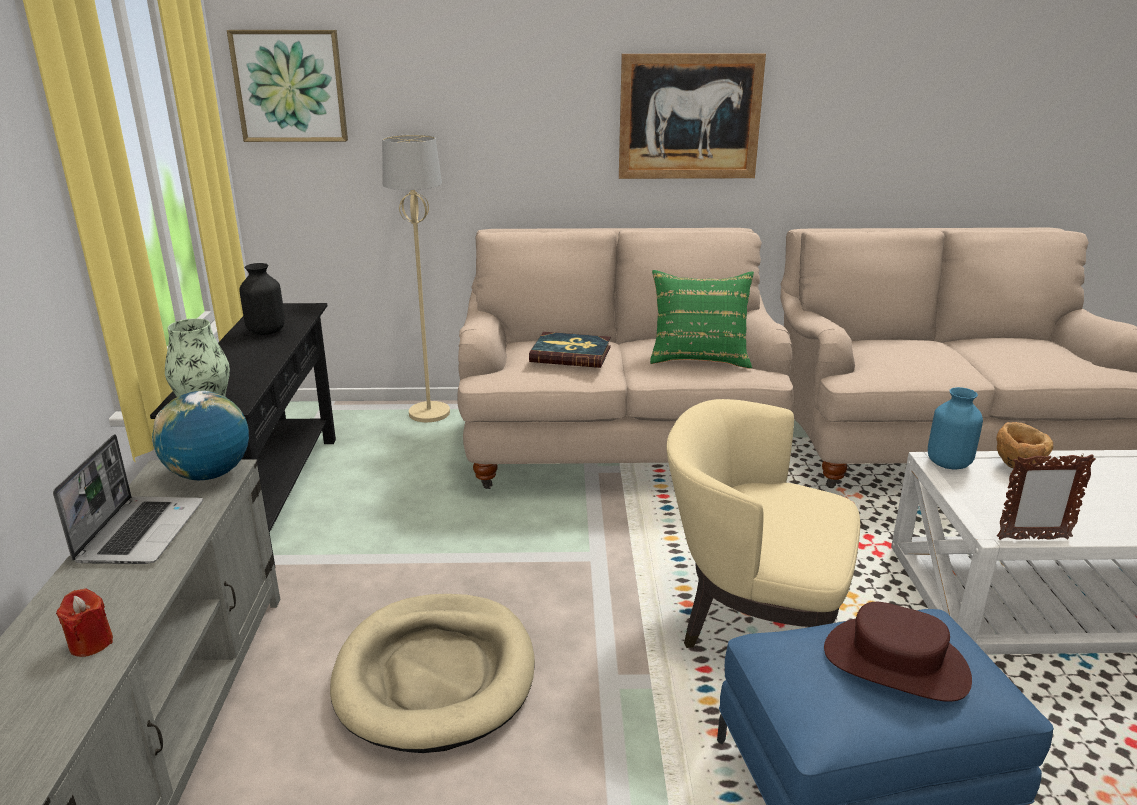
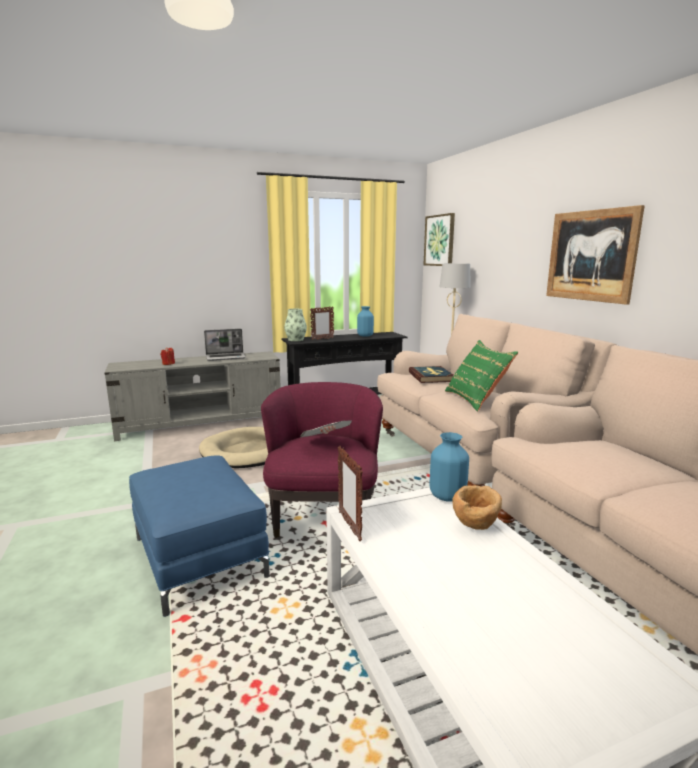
camera: 70 degrees right, 10 degrees down
(209, 475) = (264, 356): globe -> none
(239, 373) = (322, 339): none -> picture frame
(266, 331) = (365, 335): black vase -> blue vase
(752, 620) = (323, 515): beige armchair -> purple armchair
(771, 507) = (325, 443): none -> newspaper
(895, 663) = (192, 480): brown hat -> none

